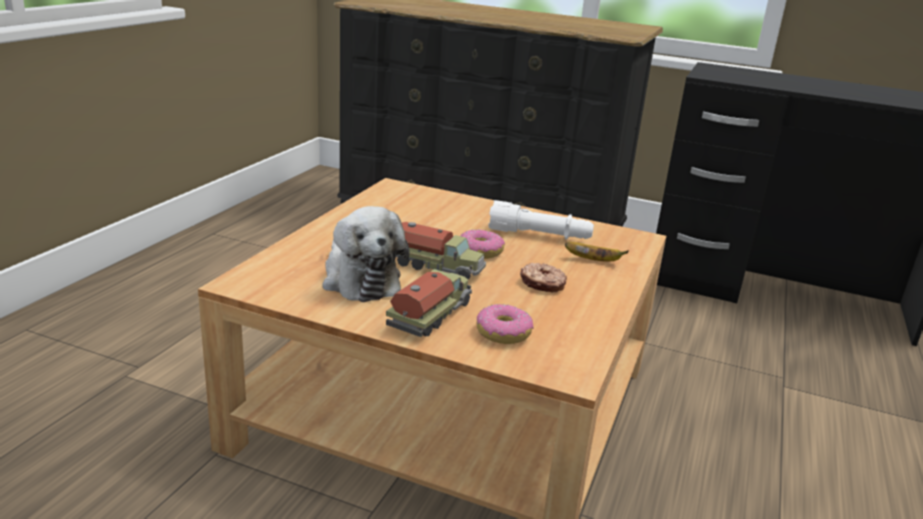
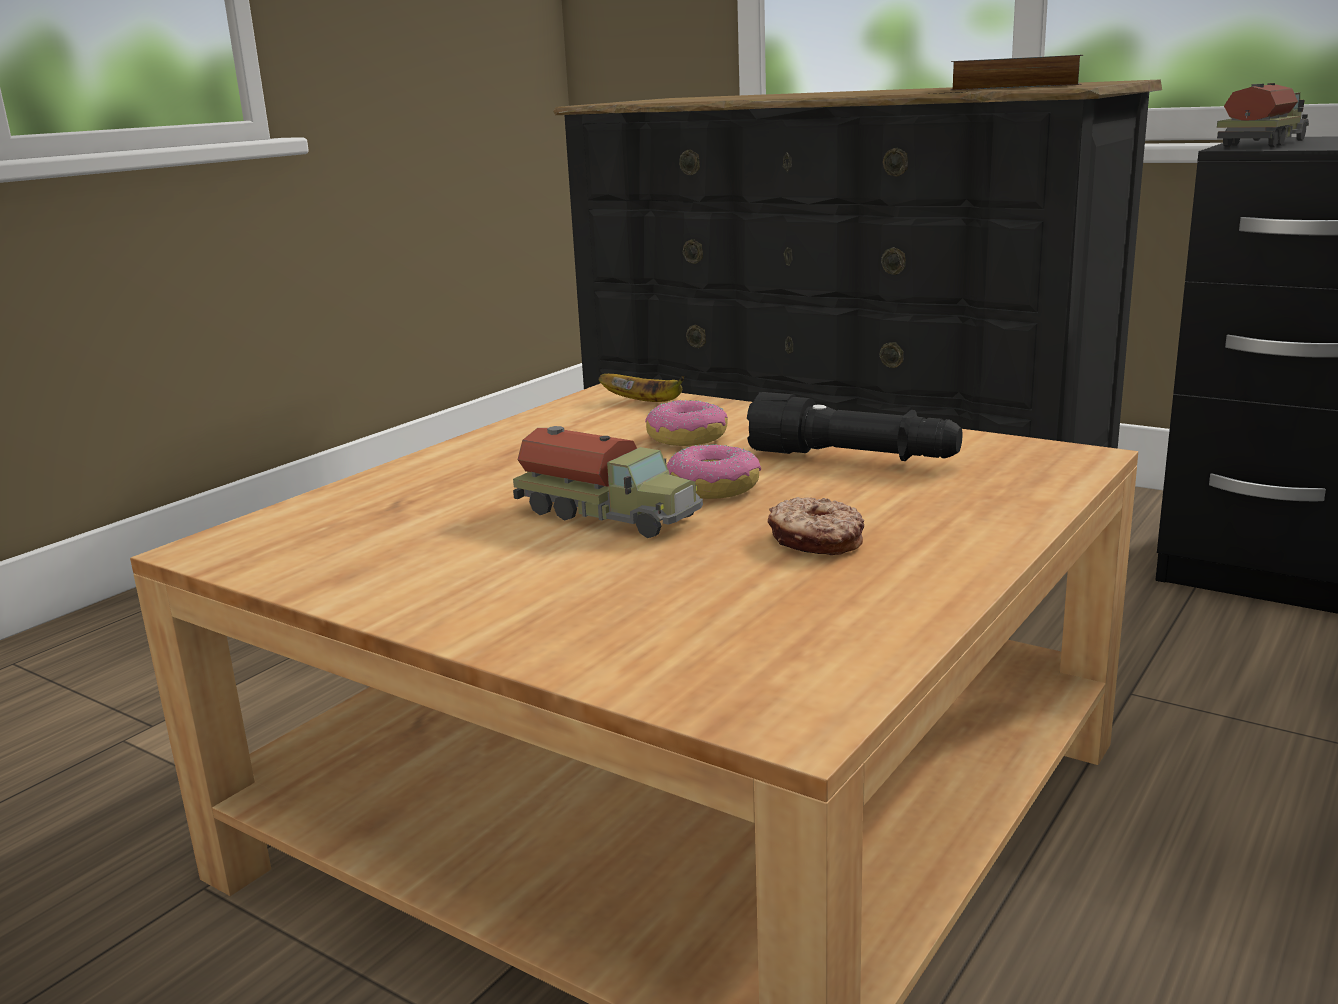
camera: 15 degrees right, 5 degrees down
(360, 279) = (440, 538): plush toy -> none
(431, 315) = (542, 599): toy truck -> toy truck (1263, 144)
(503, 333) = (679, 632): donut -> donut (687, 438)
(539, 236) = (854, 459): white flashlight -> black flashlight
(594, 27) = (1011, 87): none -> book
(594, 261) = (952, 497): banana -> banana (646, 402)

